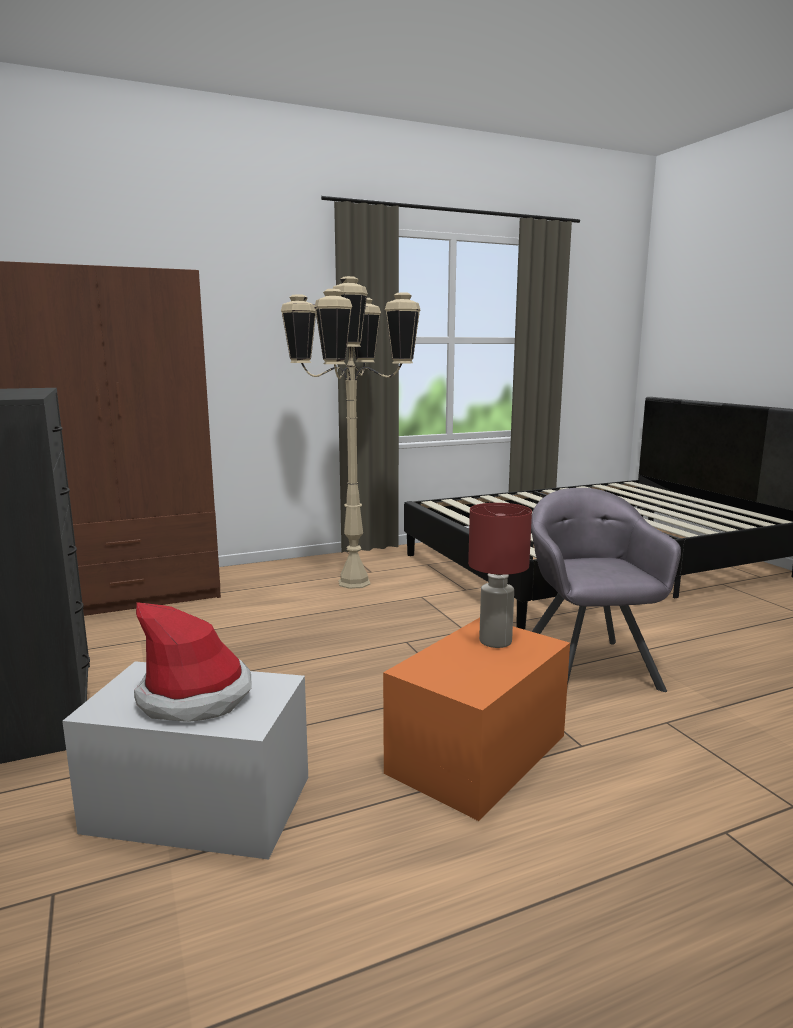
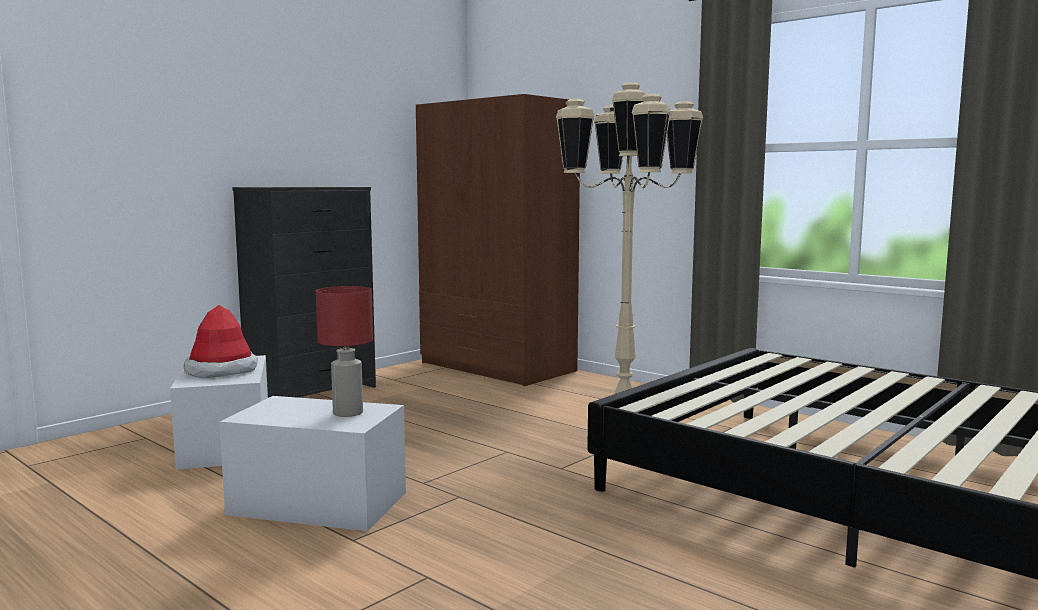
camera: 65 degrees right, 5 degrees down
(477, 754) = (318, 503): orange storage box -> white storage box
(589, 666) = (533, 530): grey armchair -> none

